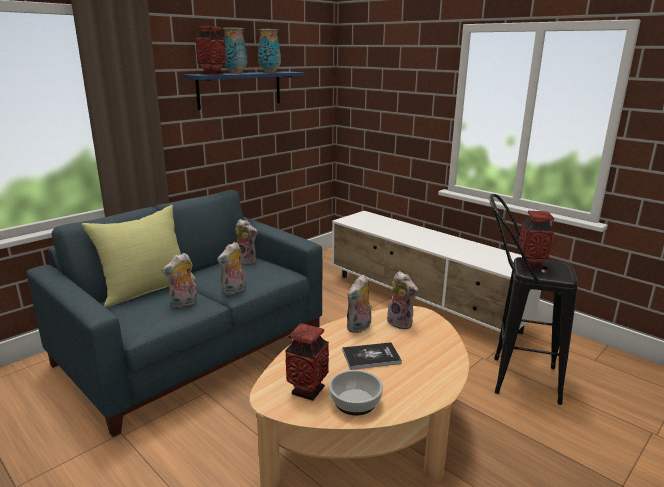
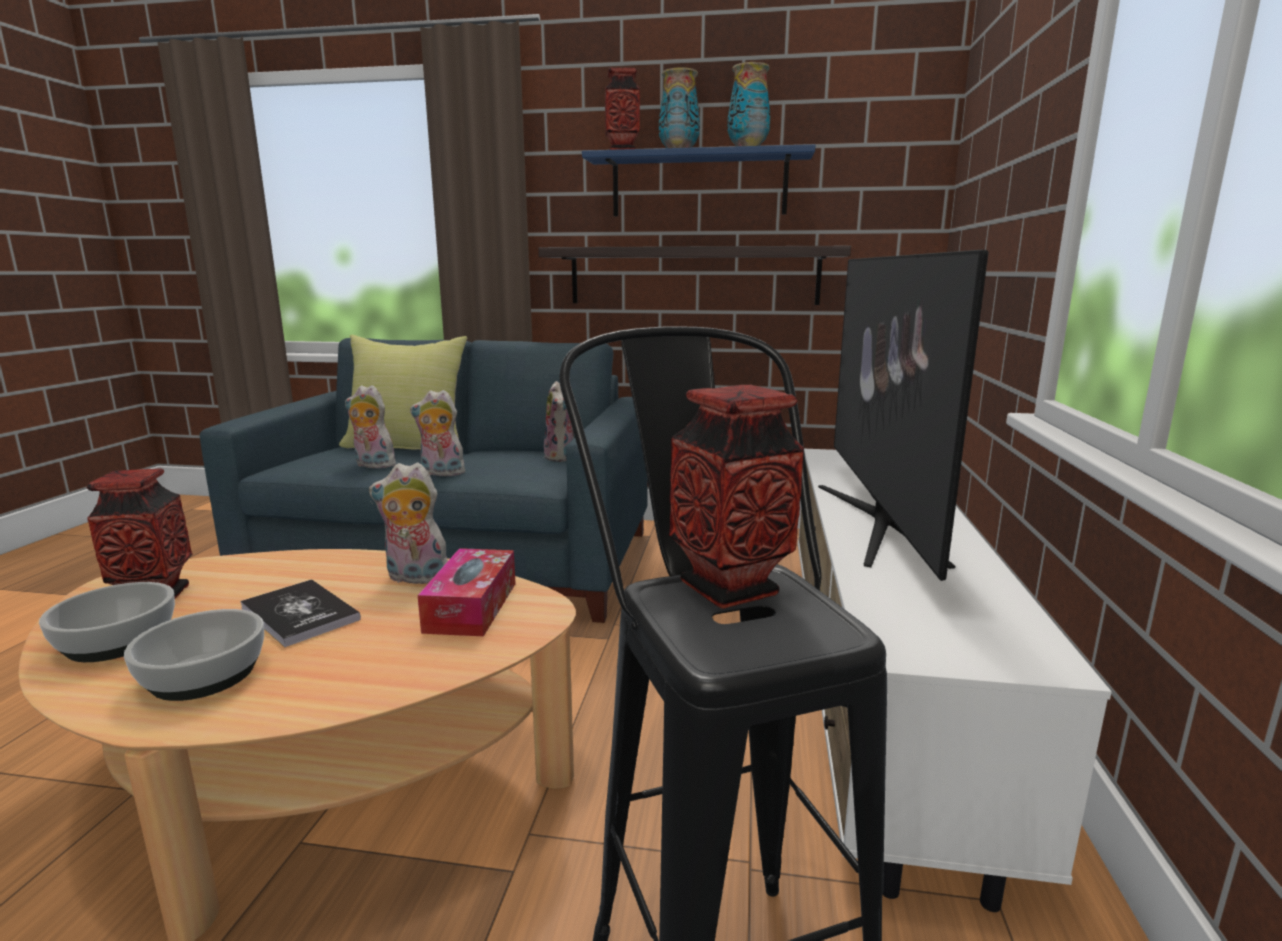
camera: 55 degrees right, 5 degrees down
(241, 140) = (693, 276): none -> shelf
(401, 323) = (471, 606): plush toy -> tissue box
(411, 382) = (203, 675): none -> bowl
(426, 241) = (877, 521): none -> television

